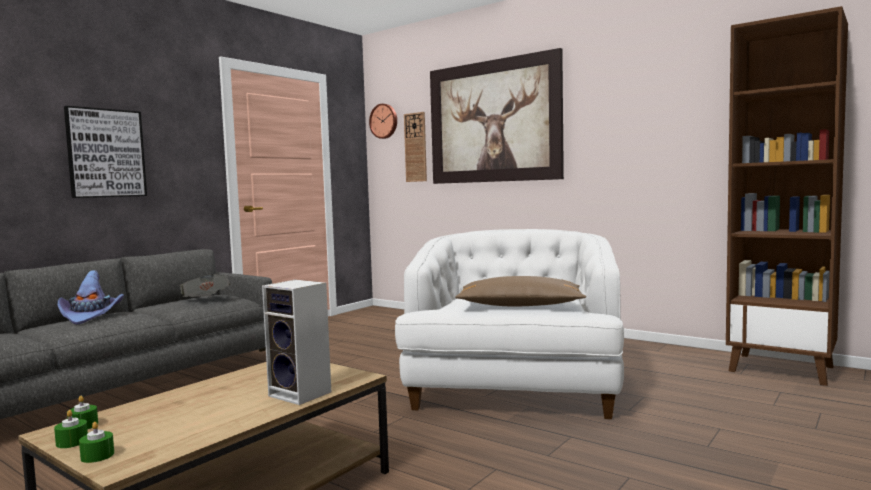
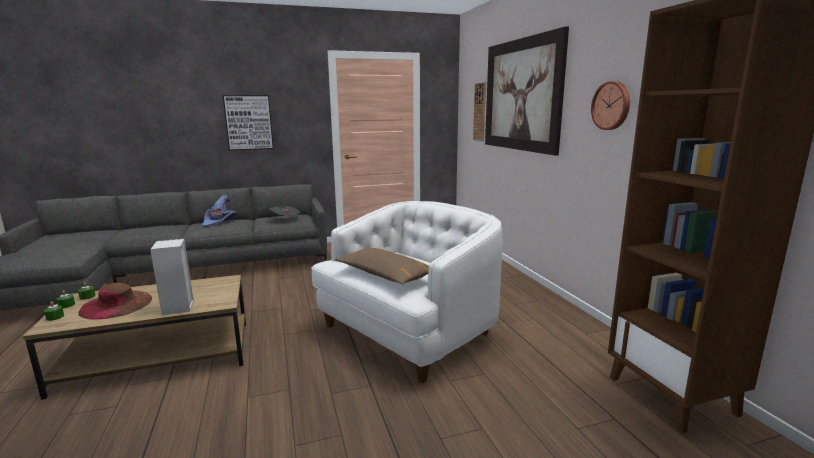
camera: 35 degrees right, 10 degrees up
(180, 417) = (116, 305): none -> brown hat
(384, 121) = (466, 88): wall clock -> wall clock (612, 106)

